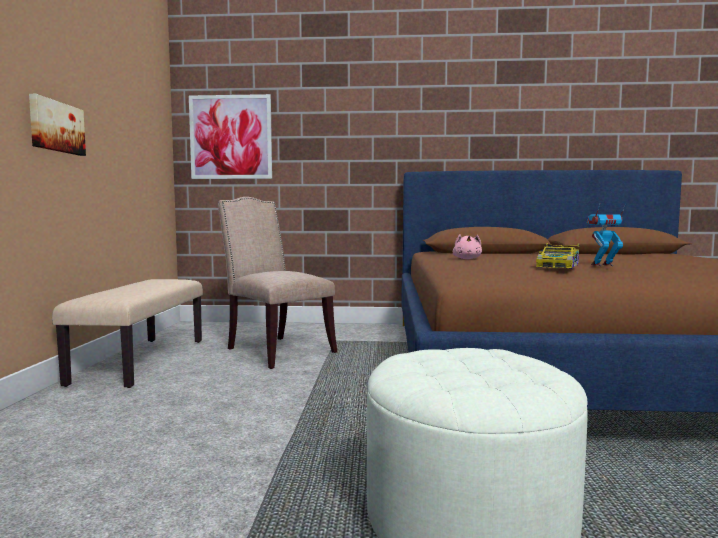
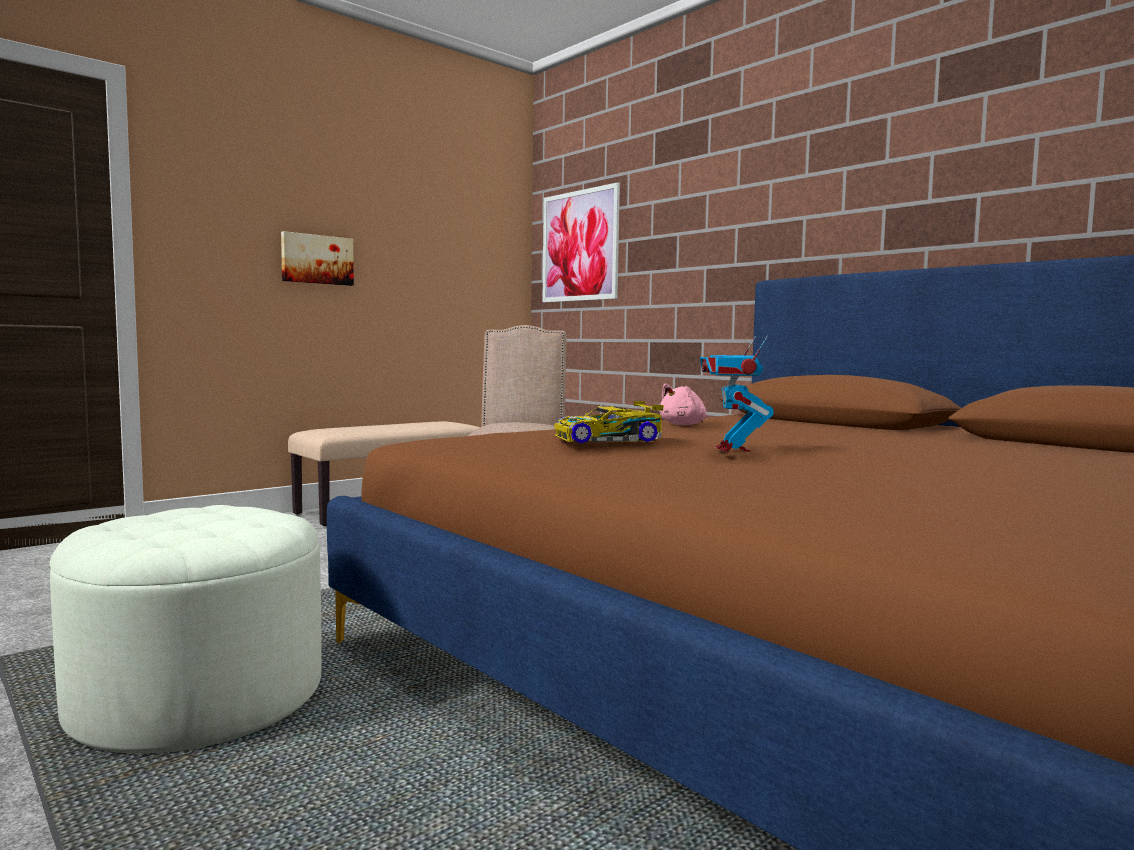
camera: 45 degrees right, 0 degrees up
(602, 265) = (732, 449): toy robot -> toy robot turned 135 degrees counterclockwise

